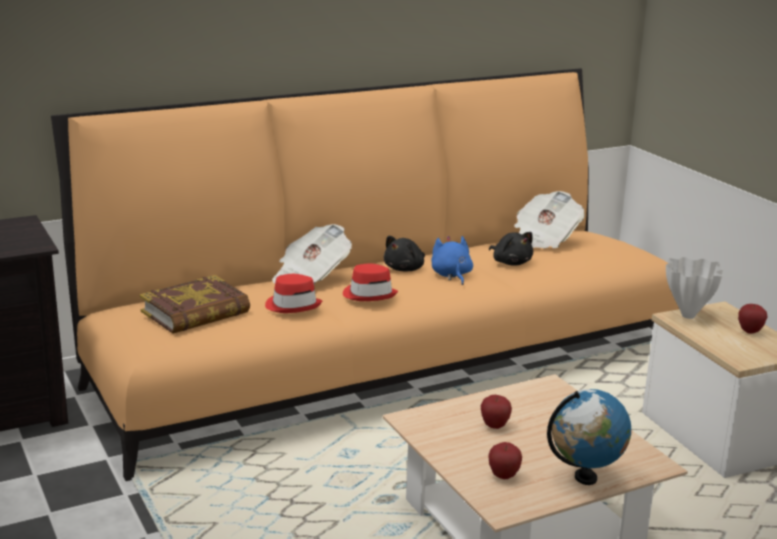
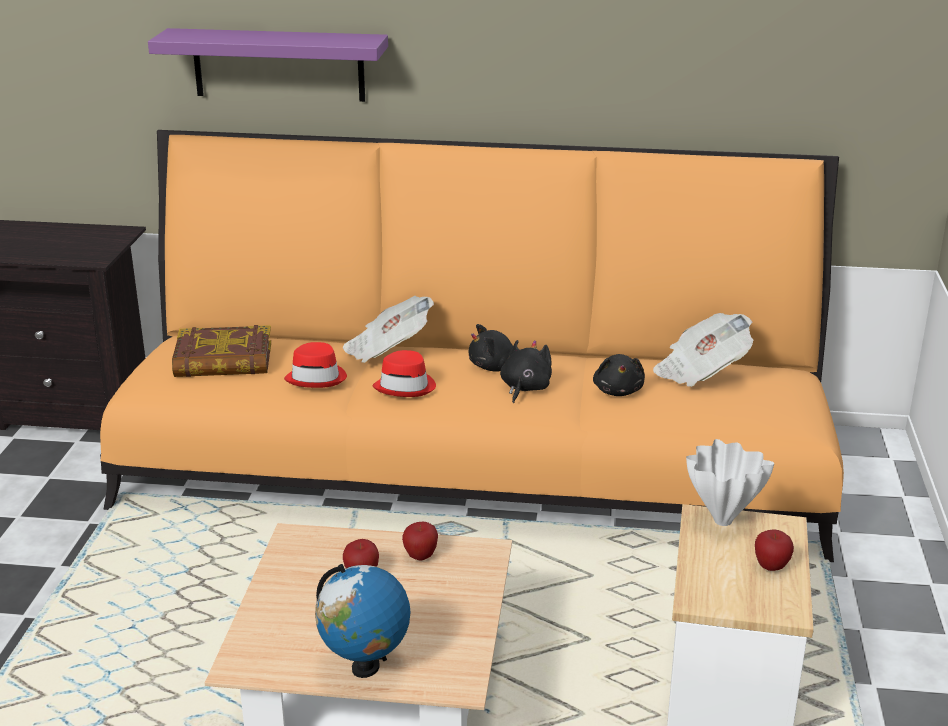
camera: 35 degrees right, 5 degrees up
(165, 41) = (278, 65): none -> purple shelf
(451, 275) = (524, 388): blue plush toy -> black plush toy
(503, 476) = (291, 631): apple -> apple (420, 556)

